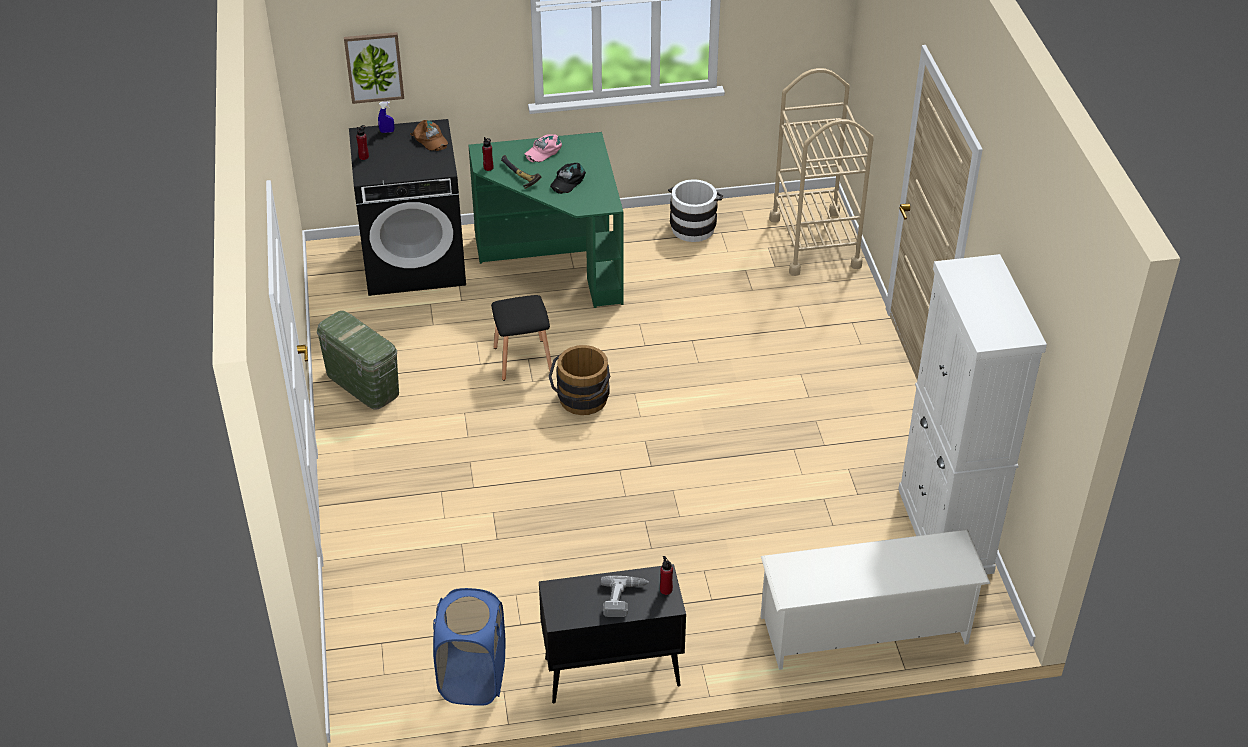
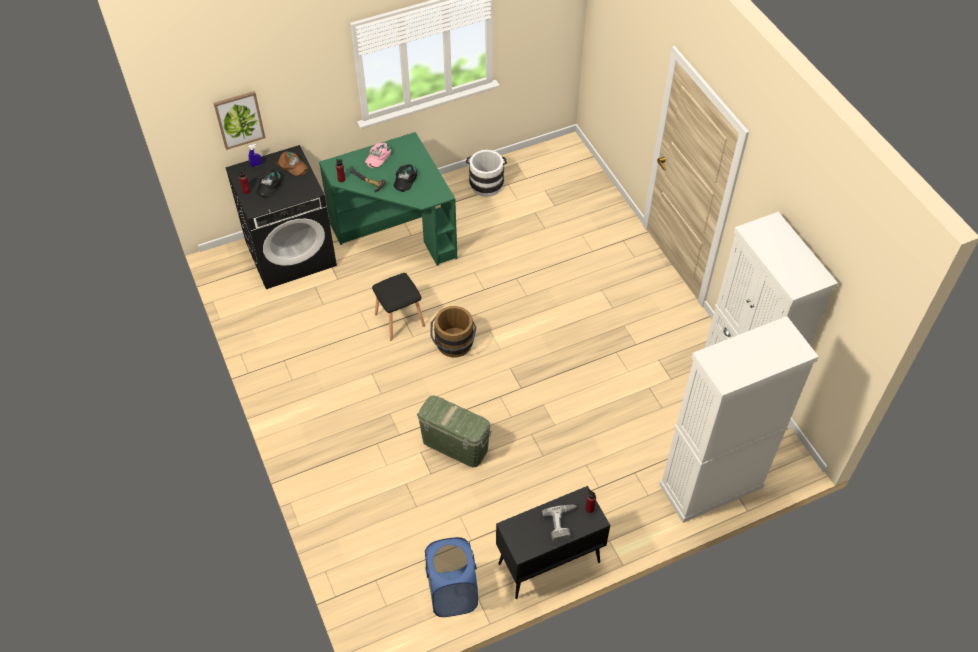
camera: 15 degrees left, 10 degrees up
(362, 383) = (287, 365): green storage box -> green storage box (454, 445)
(393, 155) = (269, 185): none -> black cap
(815, 242) = (576, 179): beige cart -> none
(864, 630) = (710, 486): white shoe rack -> white cabinet

